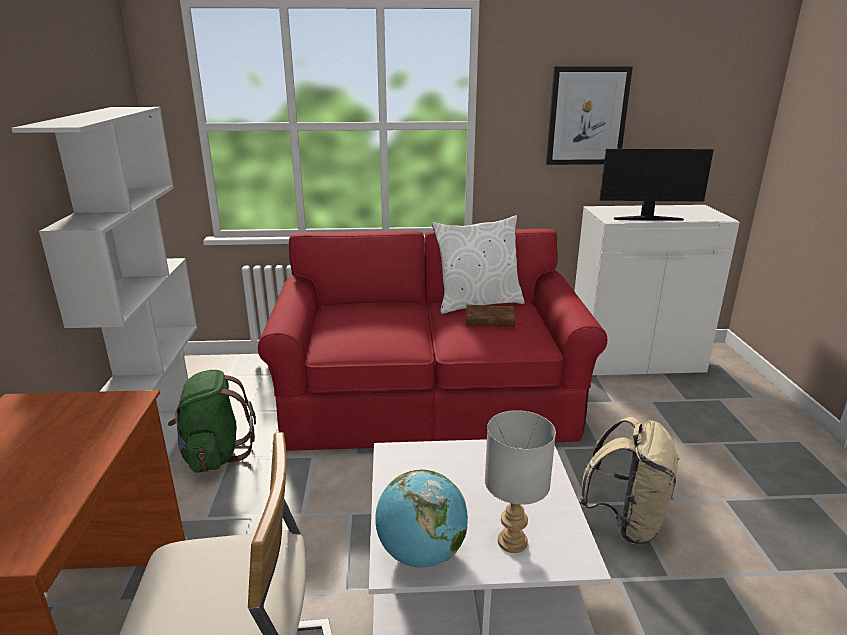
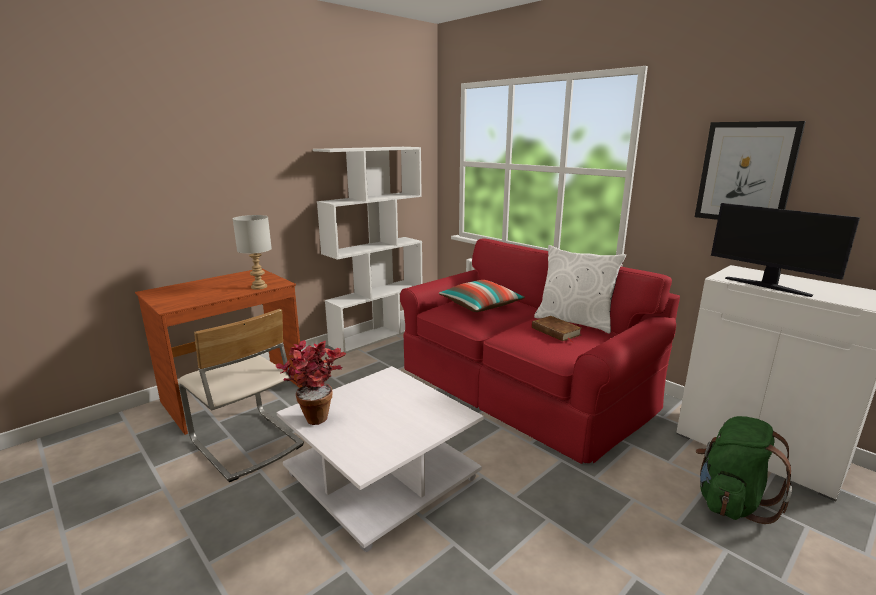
camera: 50 degrees right, 5 degrees down
(215, 454) = (378, 356): green backpack -> green backpack (730, 501)
(370, 322) = (480, 306): none -> pillow
(421, 553) = (315, 415): globe -> potted plant
(511, 541) = (356, 438): grey table lamp -> grey table lamp (259, 287)
(625, 521) = (521, 524): beige backpack -> none

